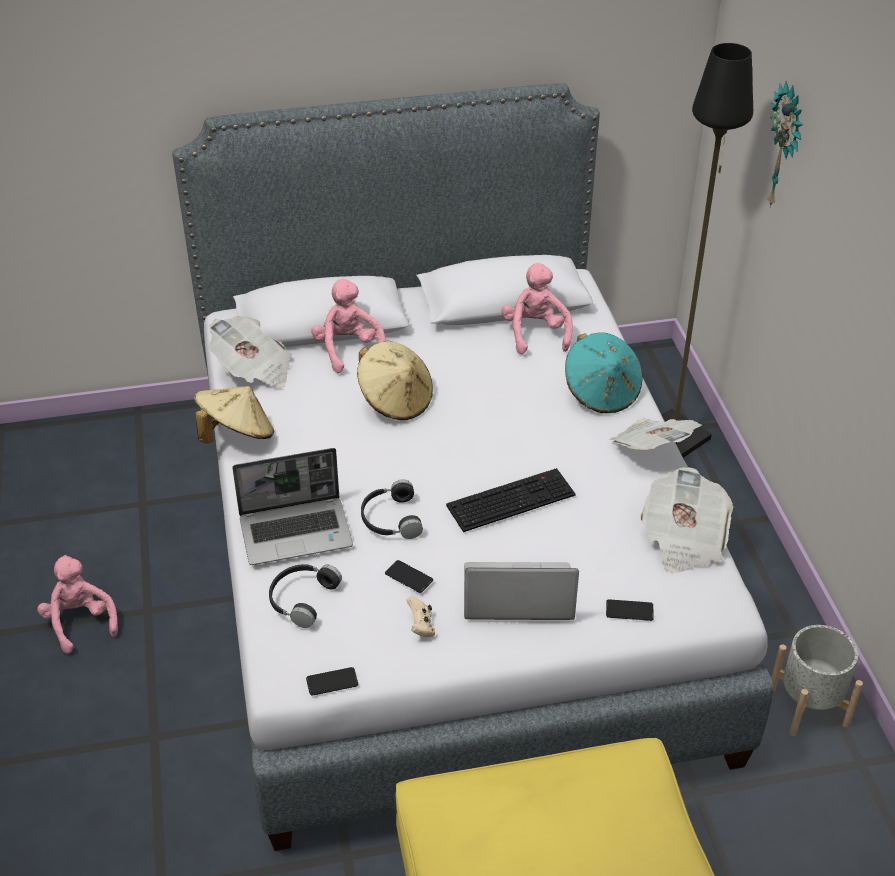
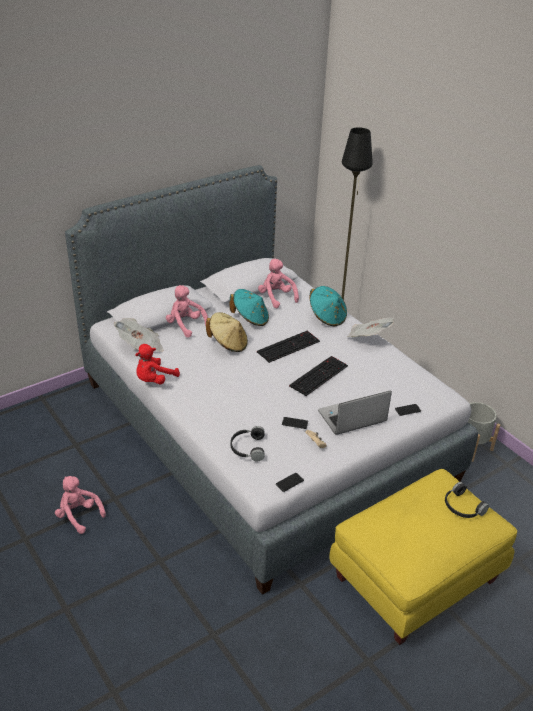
camera: 25 degrees left, 5 degrees down
(236, 435) = (154, 380): beige hat -> red plush toy
(297, 531) = (221, 417): laptop -> none
(390, 519) = (266, 399): black headphones -> black headphones (462, 507)
(464, 363) = (250, 319): none -> turquoise hat
(495, 430) = (288, 346): none -> keyboard
(683, 540) = (409, 373): newspaper -> none
(786, 147) = (389, 176): wall clock -> none

